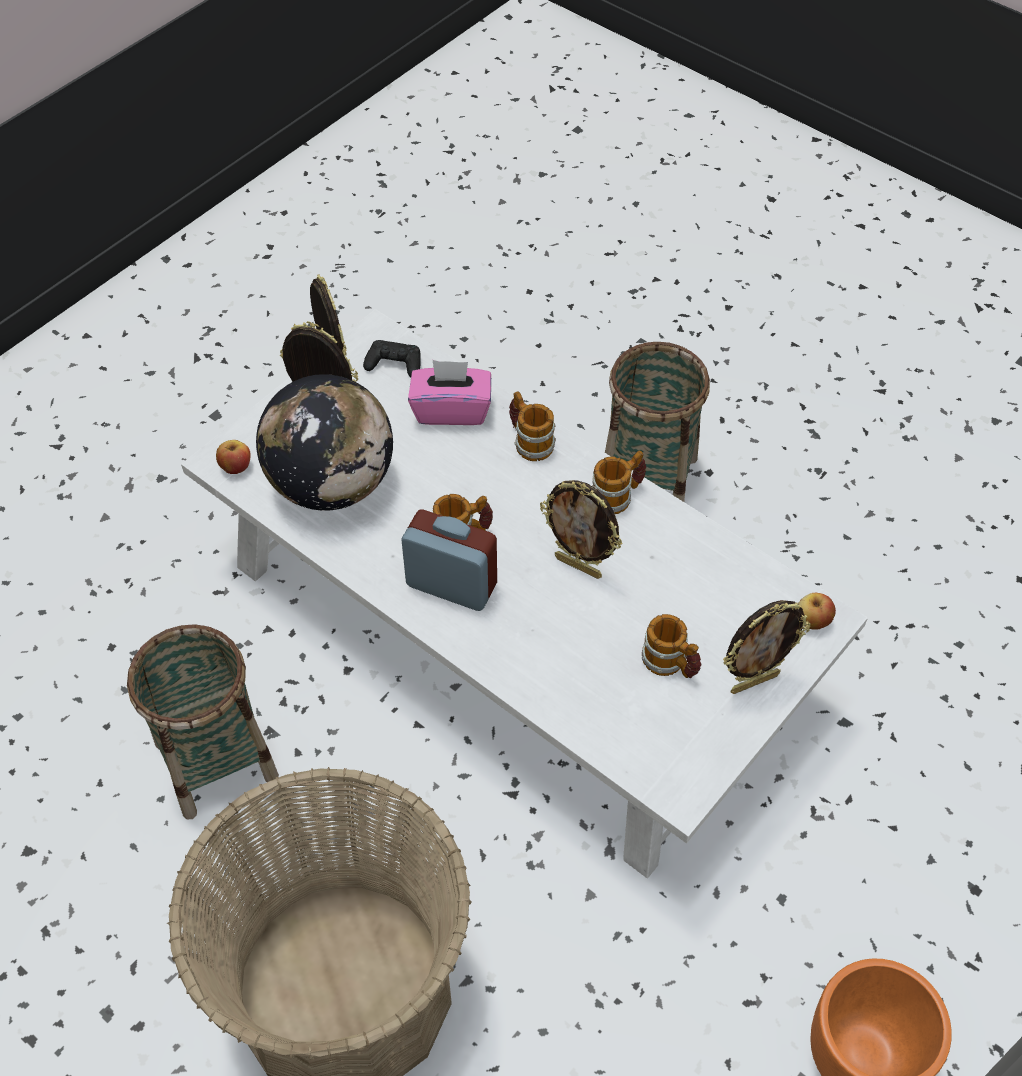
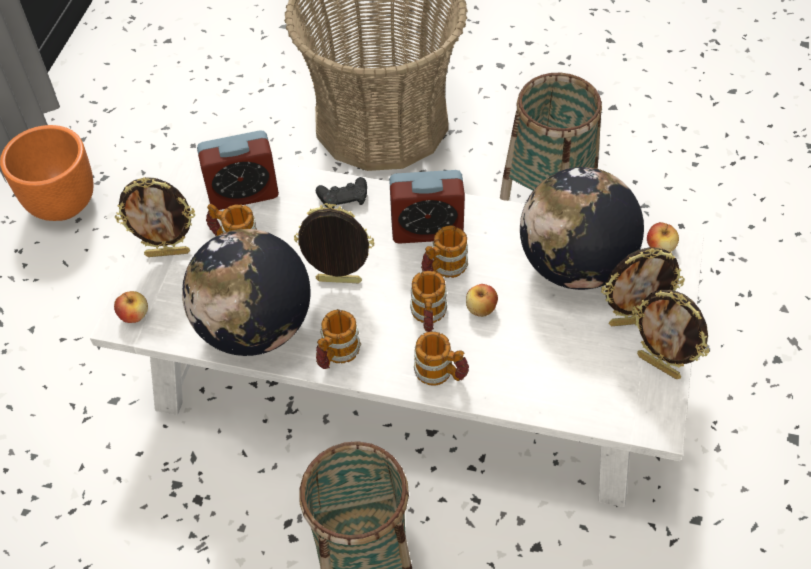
camera: 155 degrees right, 0 degrees up
(394, 364) = (614, 398): black game controller -> black game controller (343, 197)
(451, 410) = (528, 374): pink tissue box -> none
(453, 481) = (481, 309): none -> apple
(508, 495) = (428, 316): none -> mug
(636, 724) = (243, 193): none -> alarm clock
(688, 555) = (254, 327): none -> globe
(754, 682) = (168, 252): picture frame -> picture frame turned 135 degrees counterclockwise

